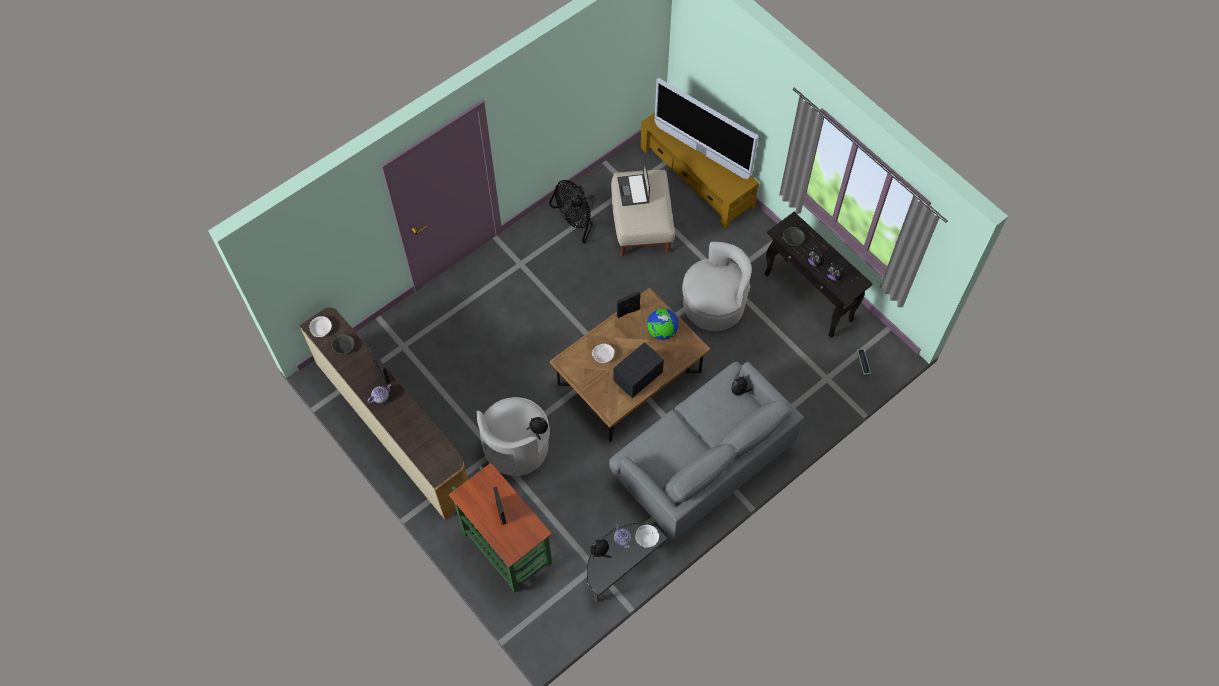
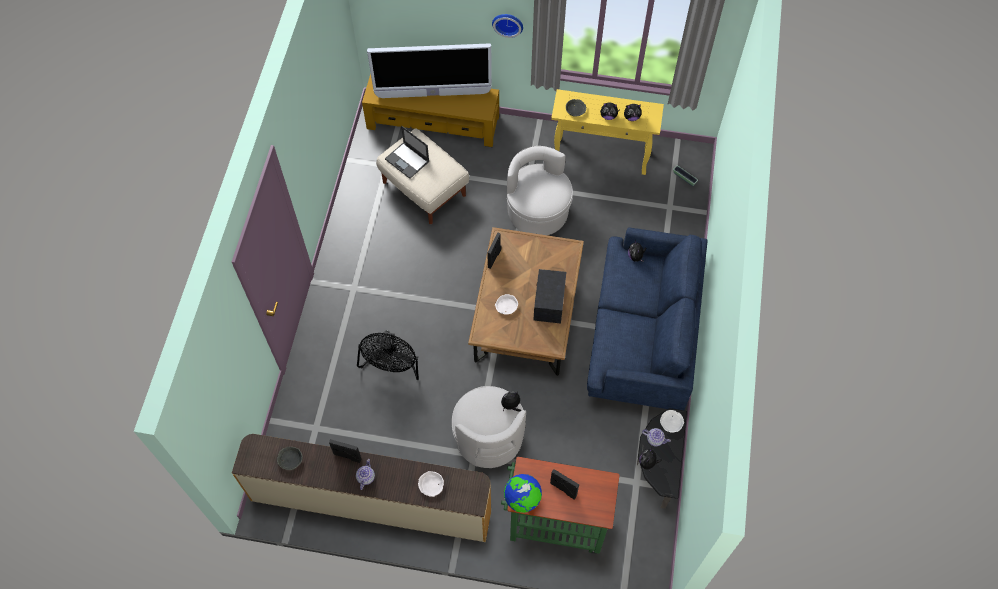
camera: 40 degrees left, 0 degrees up
(321, 328) = (255, 460): white bowl -> white bowl (431, 485)
(576, 218) = (366, 219): black fan -> black fan (390, 362)
(662, 331) = (534, 254): globe -> globe (522, 499)
(703, 463) = (641, 337): grey sofa -> blue sofa
(713, 306) = (538, 213): white armchair -> white armchair turned 45 degrees counterclockwise
(778, 127) = (508, 23): none -> wall clock
(809, 297) = (602, 156): black console table -> yellow console table

